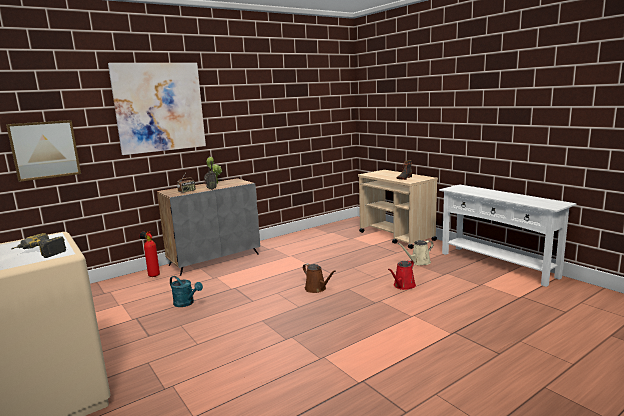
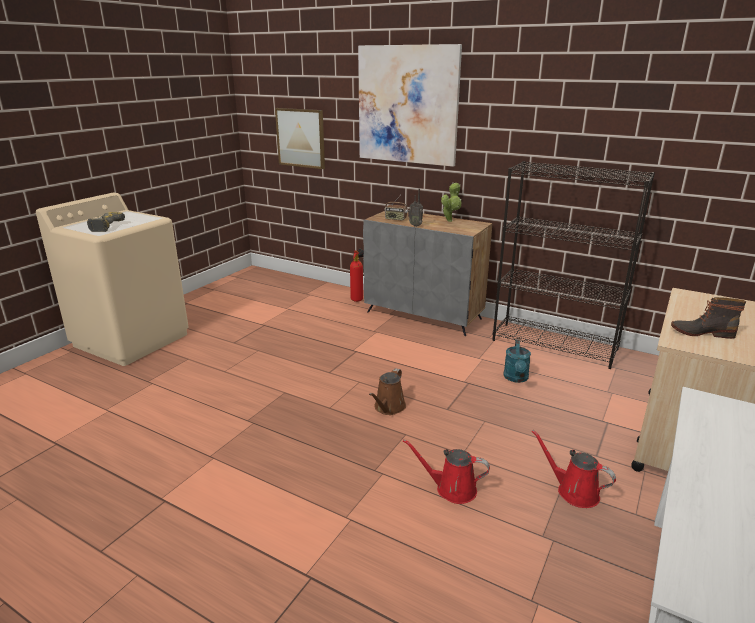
camera: 65 degrees right, 10 degrees up
(186, 303) = (304, 337): turquoise watering can -> turquoise watering can (516, 378)
(296, 237) = (555, 345): none -> black bookcase
(418, 262) = (573, 491): beige watering can -> red watering can

